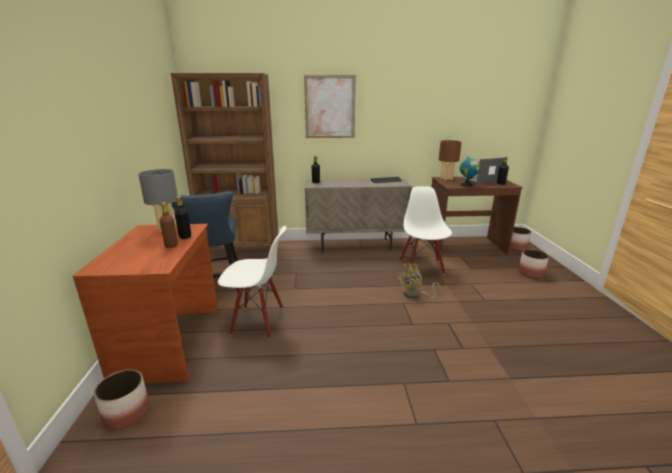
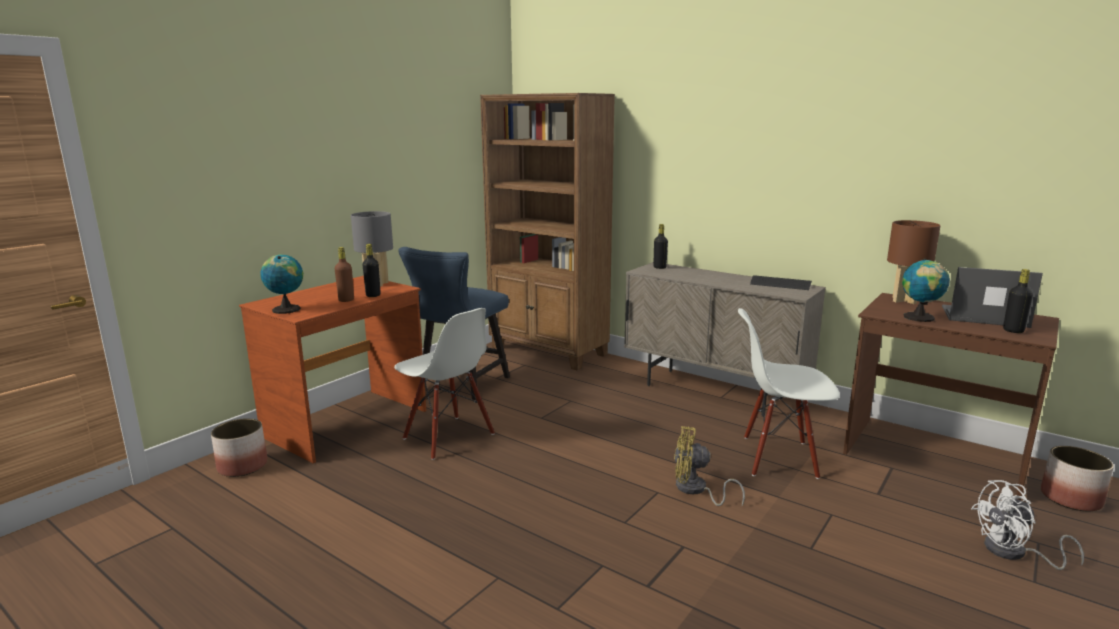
camera: 40 degrees right, 5 degrees down
(134, 266) = (286, 309): none -> globe
(330, 107) = (701, 145): picture -> none
(422, 267) = (778, 457): white chair -> white chair turned 120 degrees counterclockwise
(531, 273) = (1014, 553): planter -> white fan

